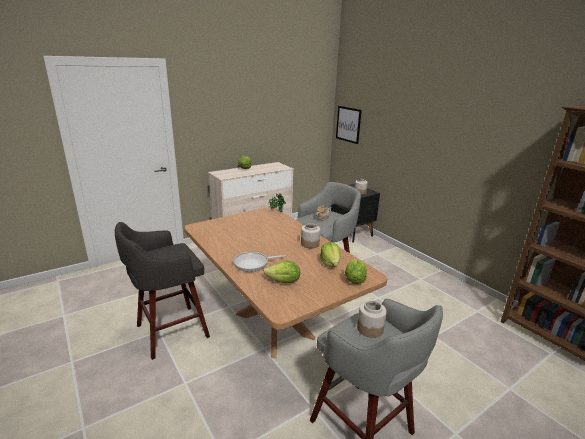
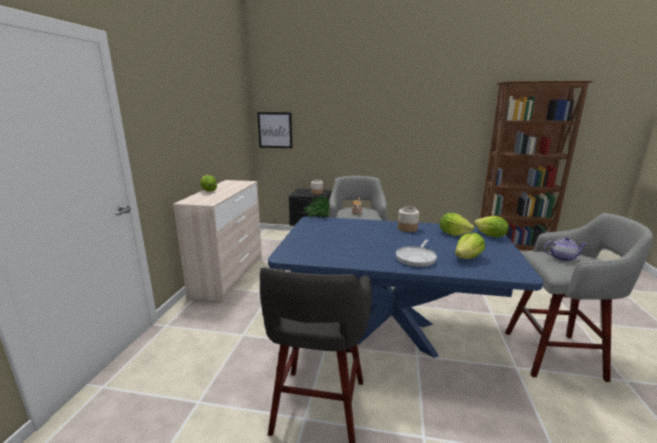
camera: 45 degrees left, 5 degrees down
(274, 326) = (390, 334): brown dining table -> blue dining table
(370, 328) = (562, 258): jar -> teapot

